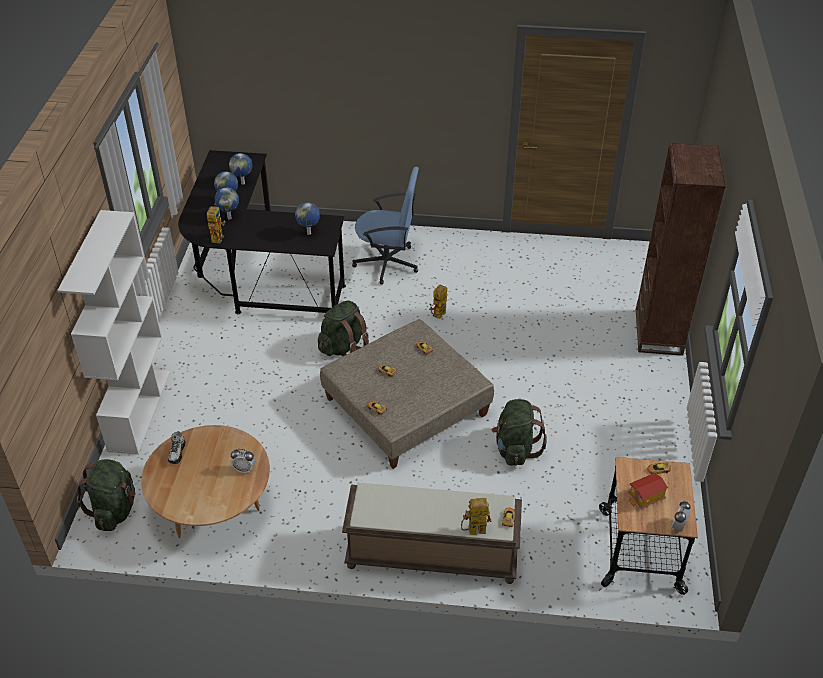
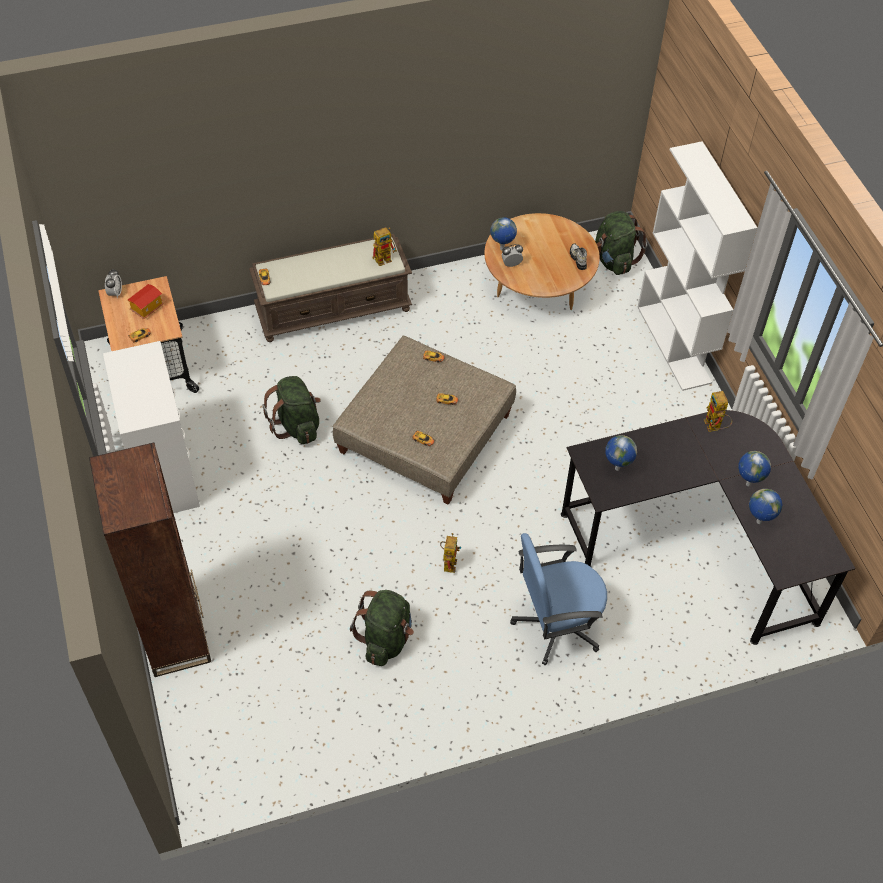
camera: 155 degrees right, 10 degrees up
(229, 218) = (725, 459): globe -> globe (502, 249)
(343, 346) = (531, 481): green backpack -> green backpack (386, 639)
(473, 531) = (290, 260): toy robot -> toy robot (385, 258)
(648, 445) = (163, 474): none -> white dresser

